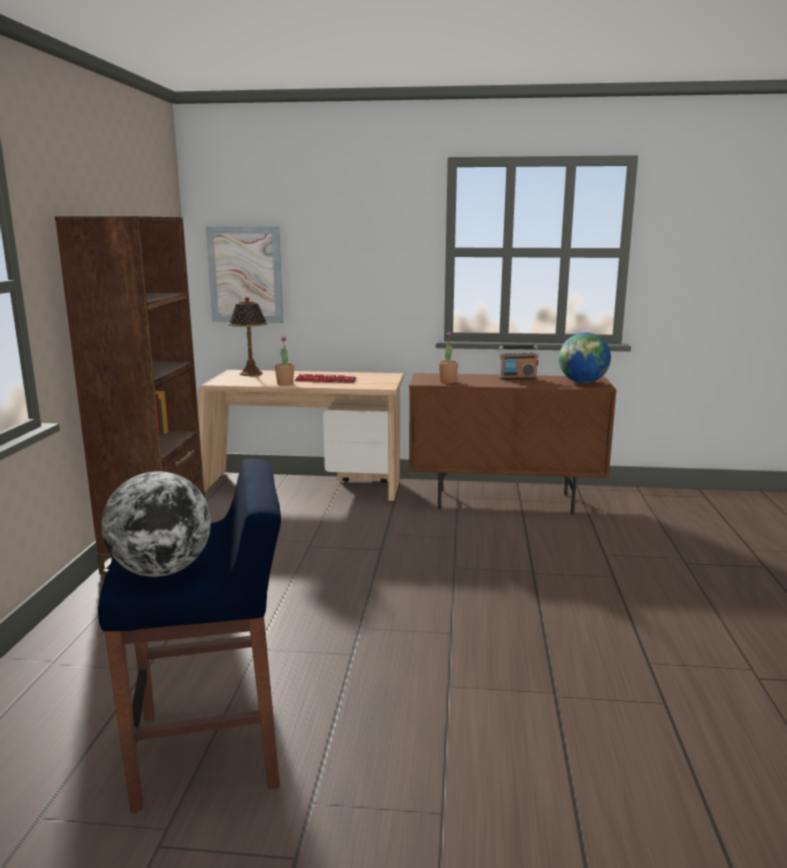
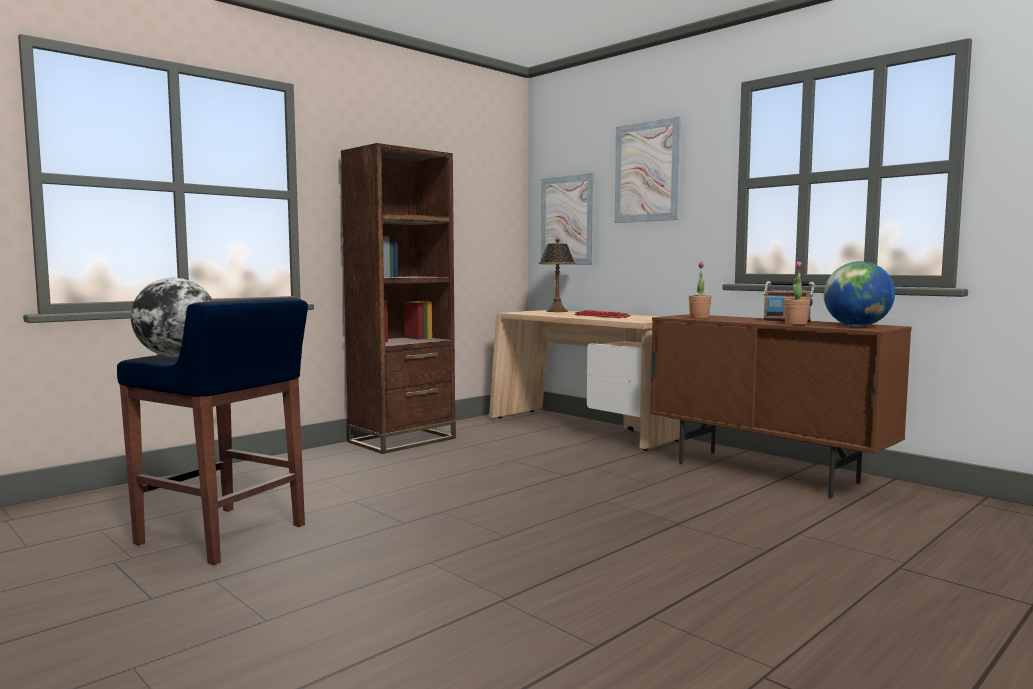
camera: 40 degrees right, 10 degrees down
(285, 384) = (561, 315): potted plant -> potted plant (796, 324)
(346, 231) = (647, 172): none -> picture

